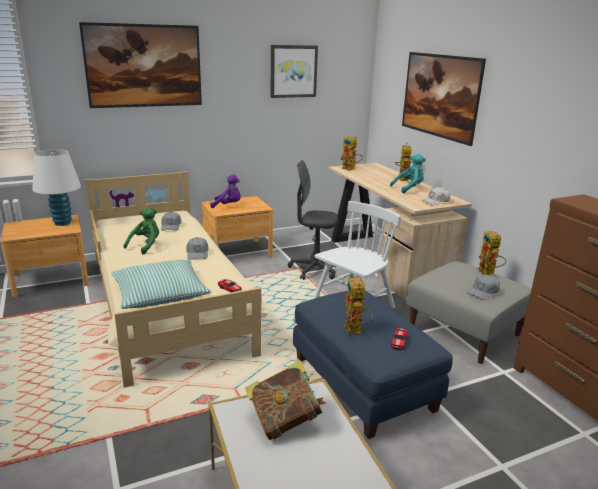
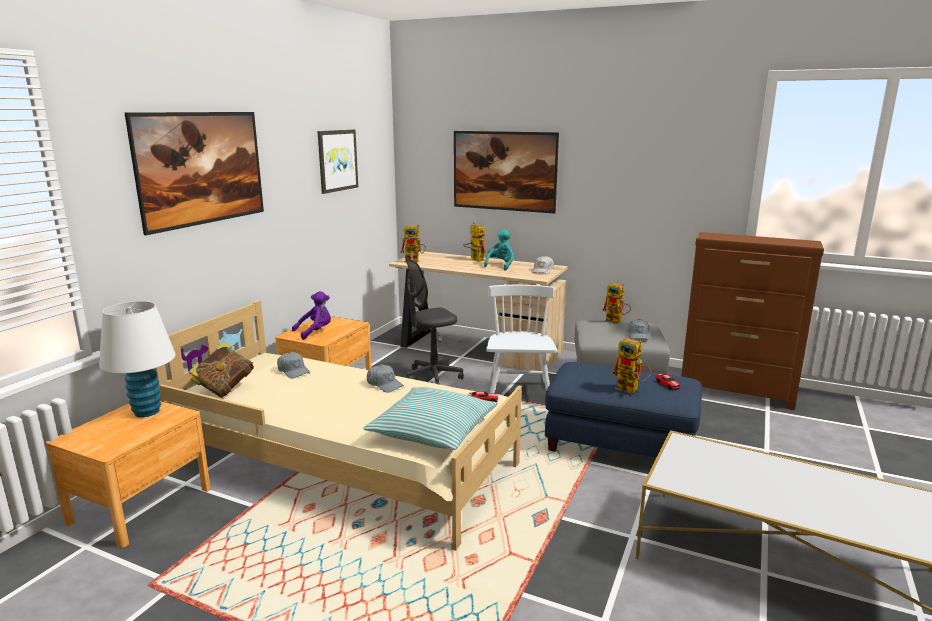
camera: 40 degrees left, 5 degrees down
(146, 246) = (311, 398): green plush toy -> none
(285, 421) = (706, 466): book -> book (225, 388)

